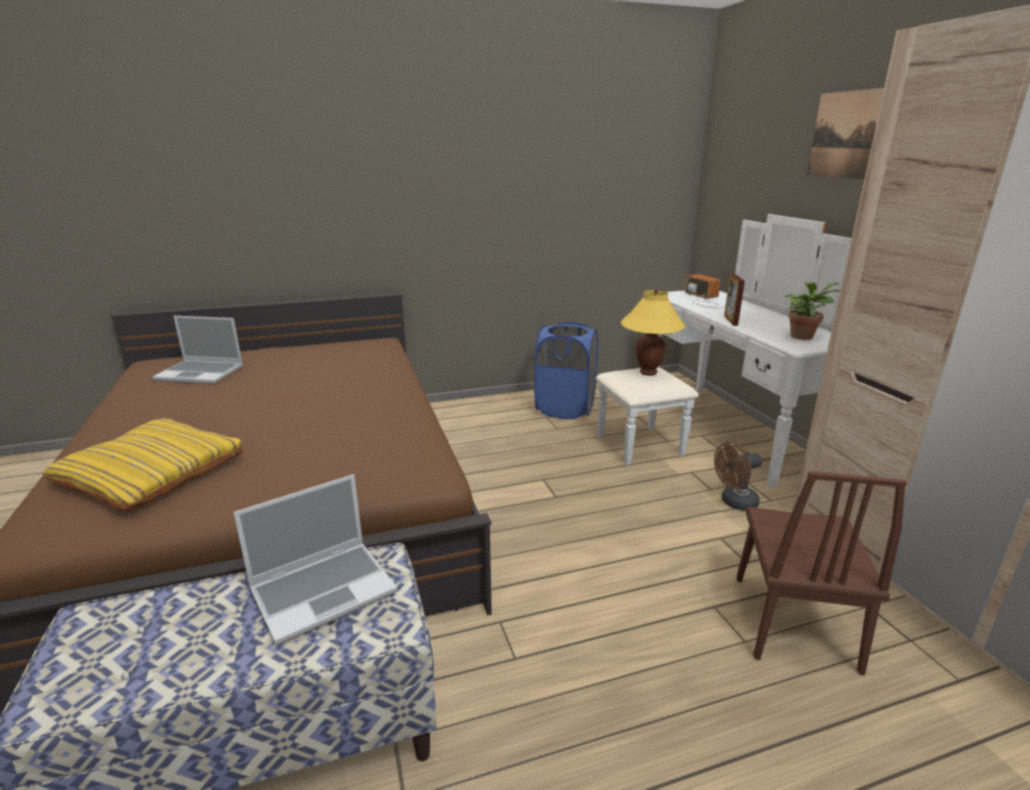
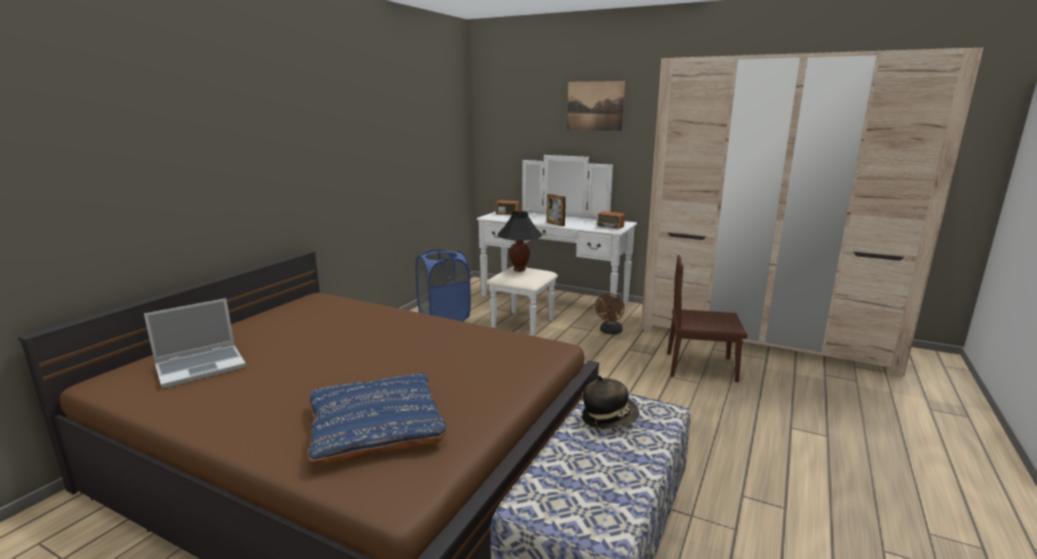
camera: 45 degrees left, 5 degrees down
(151, 472) = (375, 425): yellow pillow -> blue pillow
(325, 590) = (609, 419): laptop -> hat
(648, 372) = (519, 269): yellow table lamp -> black table lamp
(793, 621) = (701, 367): brown chair -> brown chair turned 135 degrees clockwise
(802, 336) = (602, 224): potted plant -> radio

